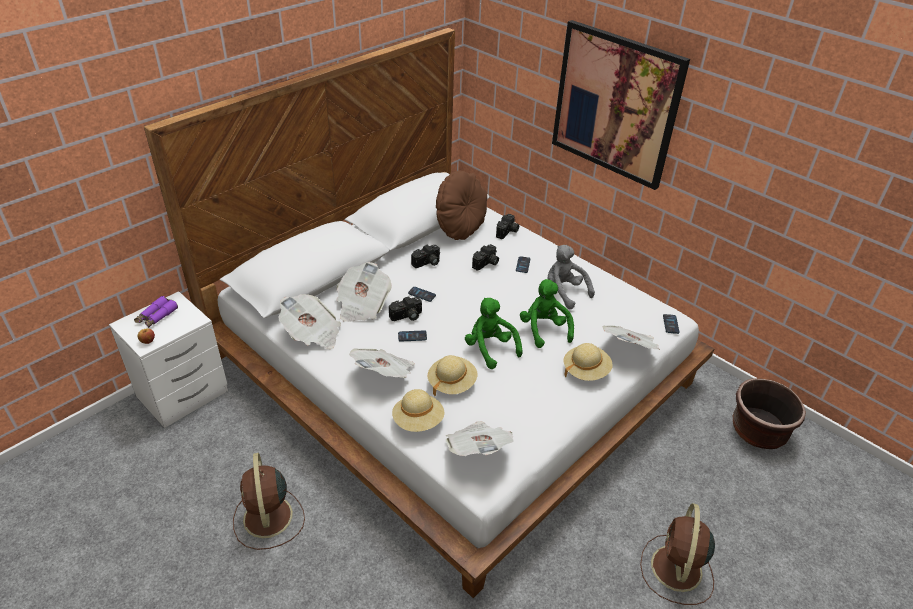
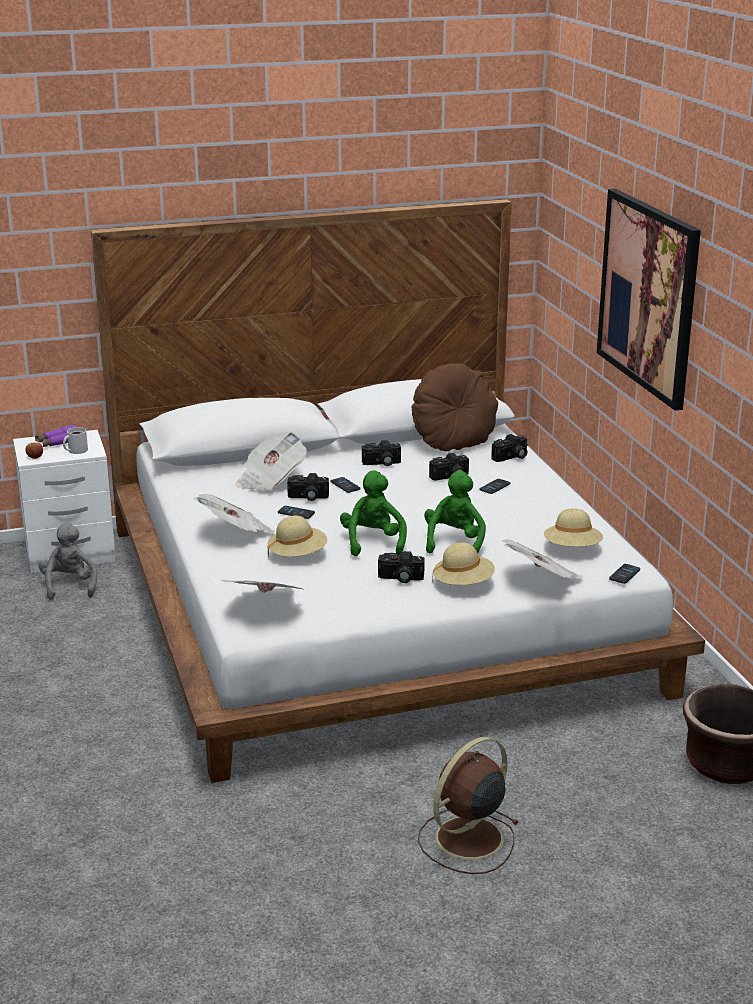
camera: 30 degrees right, 15 degrees down
(179, 322) = (76, 450): none -> white mug
(268, 519) = (66, 664): brown fan -> none
(312, 334) = (196, 489): newspaper -> none
(418, 421) = (232, 573): beige hat -> beige hat (572, 549)
(541, 381) = (400, 578): none -> camera
(563, 292) = (518, 519): grey plush toy -> grey plush toy (70, 586)

